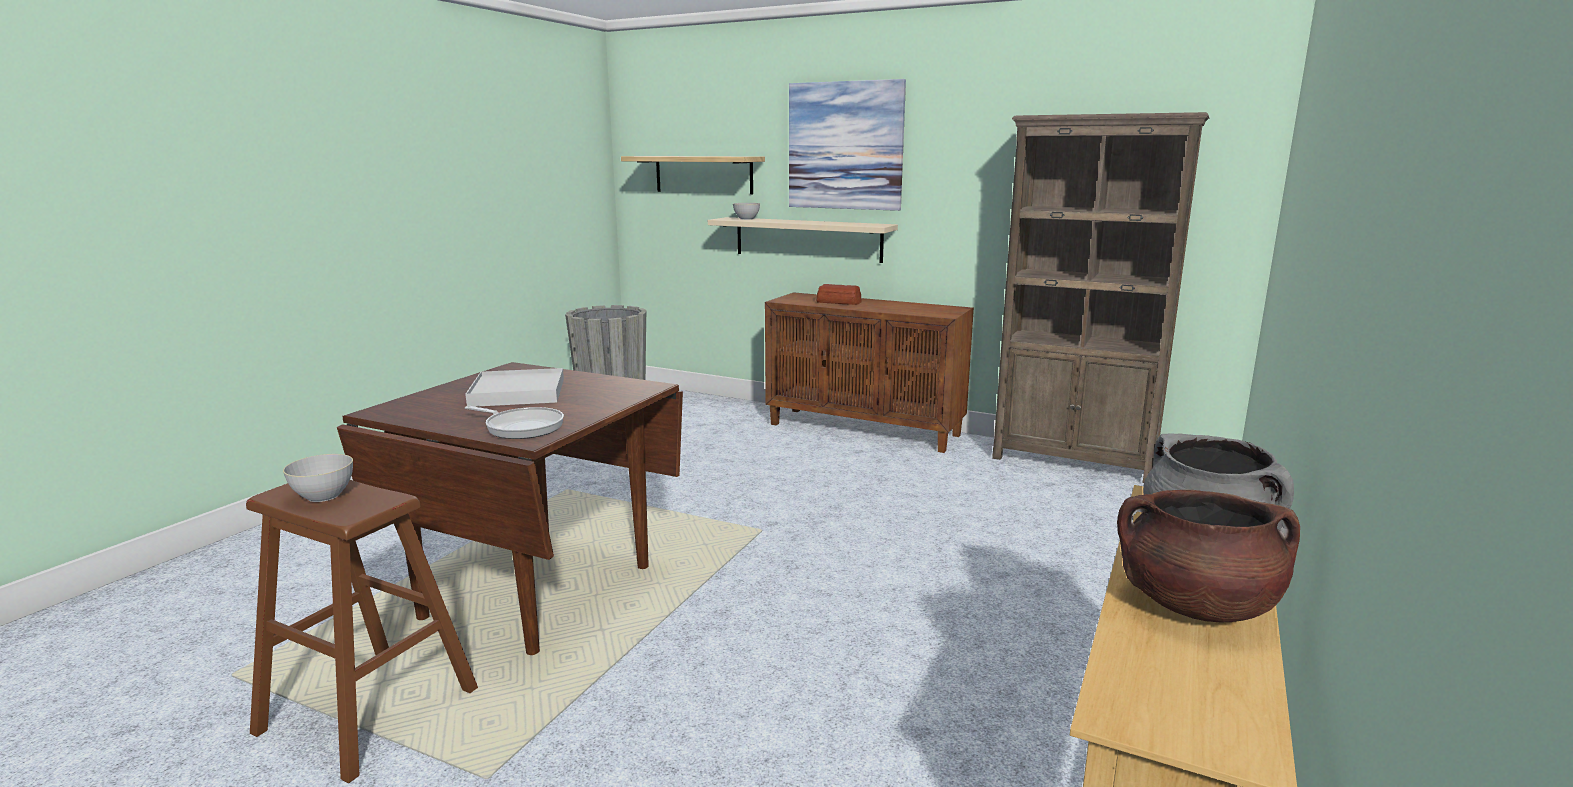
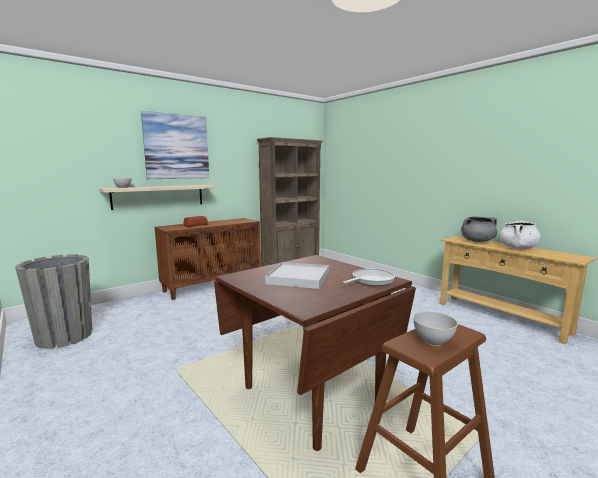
camera: 65 degrees left, 5 degrees down
(703, 174) = (77, 161): shelf -> none
(1195, 605) = (517, 248): brown cooking pot -> white cooking pot

